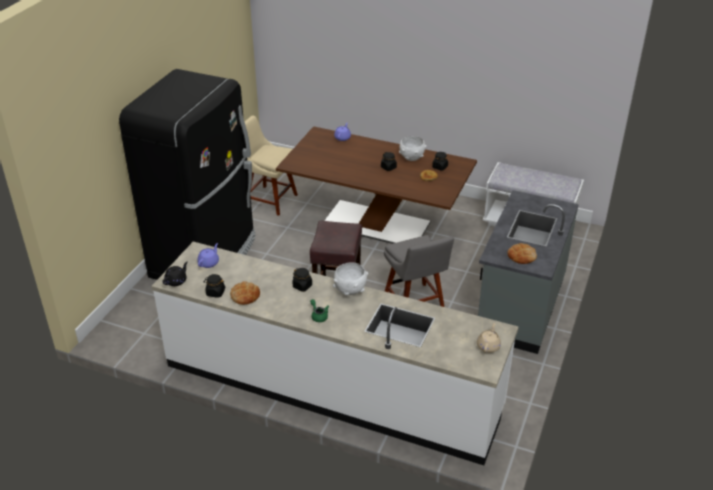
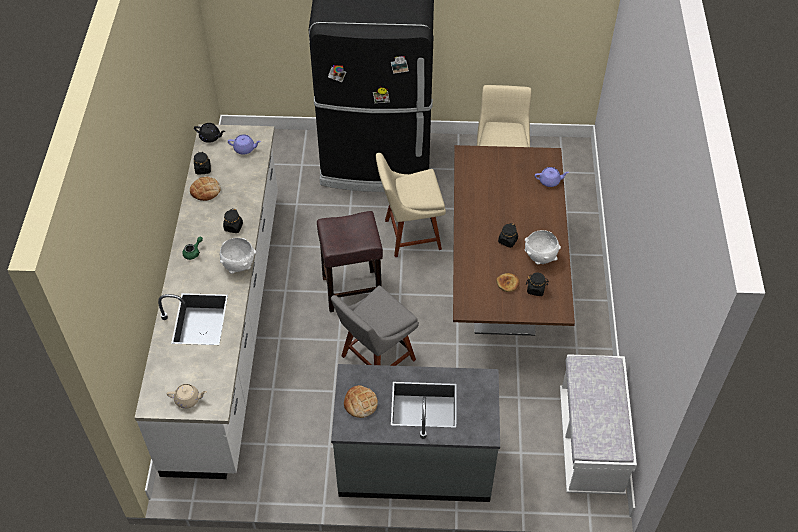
camera: 70 degrees right, 15 degrees up
(298, 258) = (409, 235): none -> beige chair

